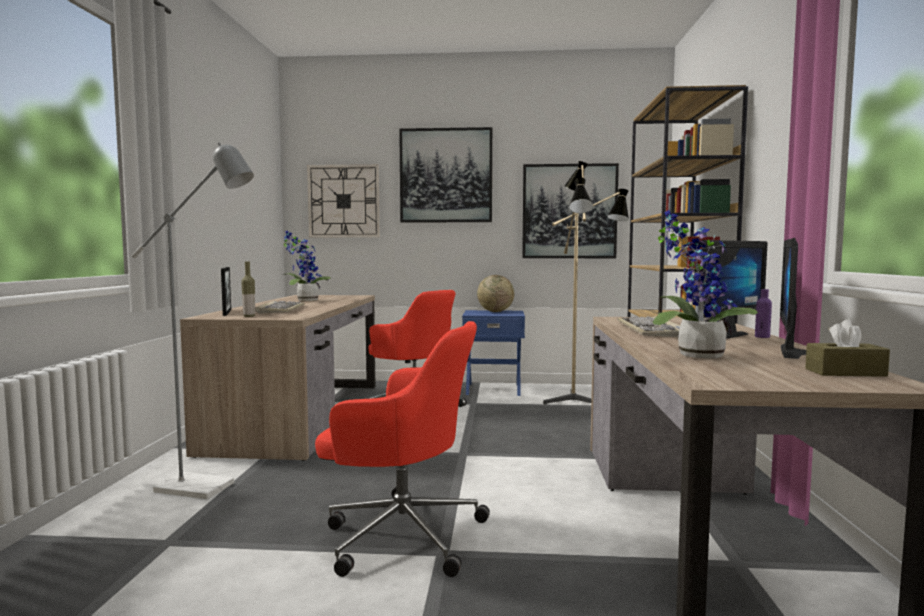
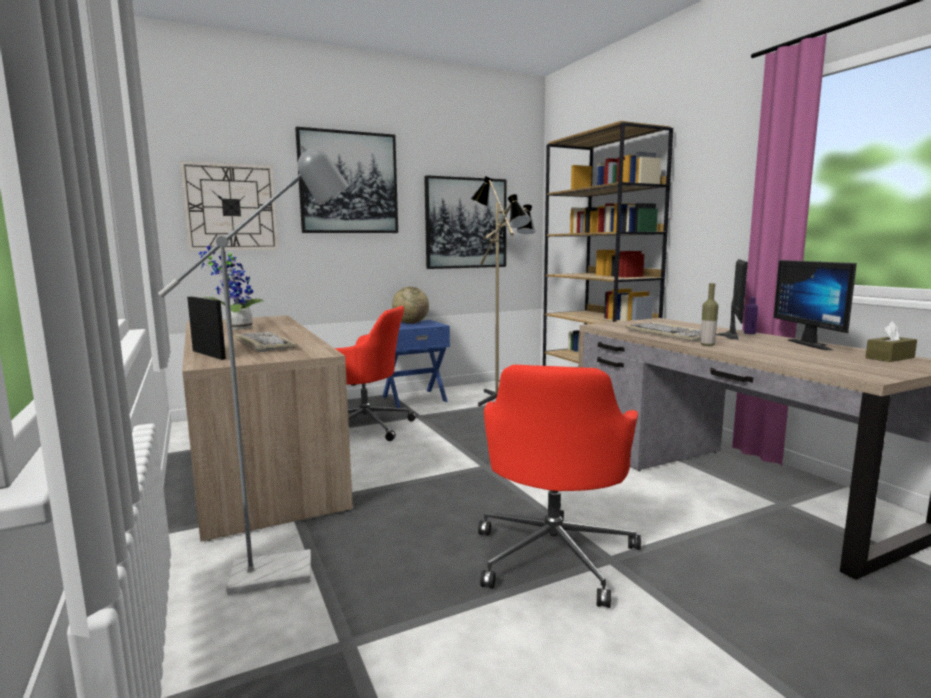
camera: 30 degrees left, 5 degrees up
(249, 316) = (261, 357): bottle -> bottle (707, 345)
(401, 534) = (554, 554): red office chair -> red office chair turned 120 degrees clockwise
(695, 355) = (777, 354): potted plant -> none

